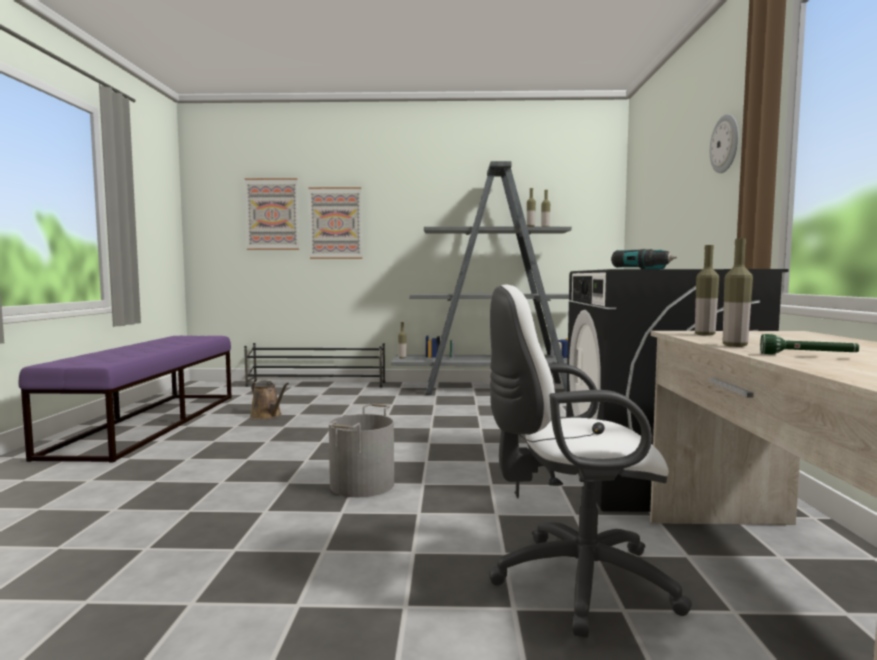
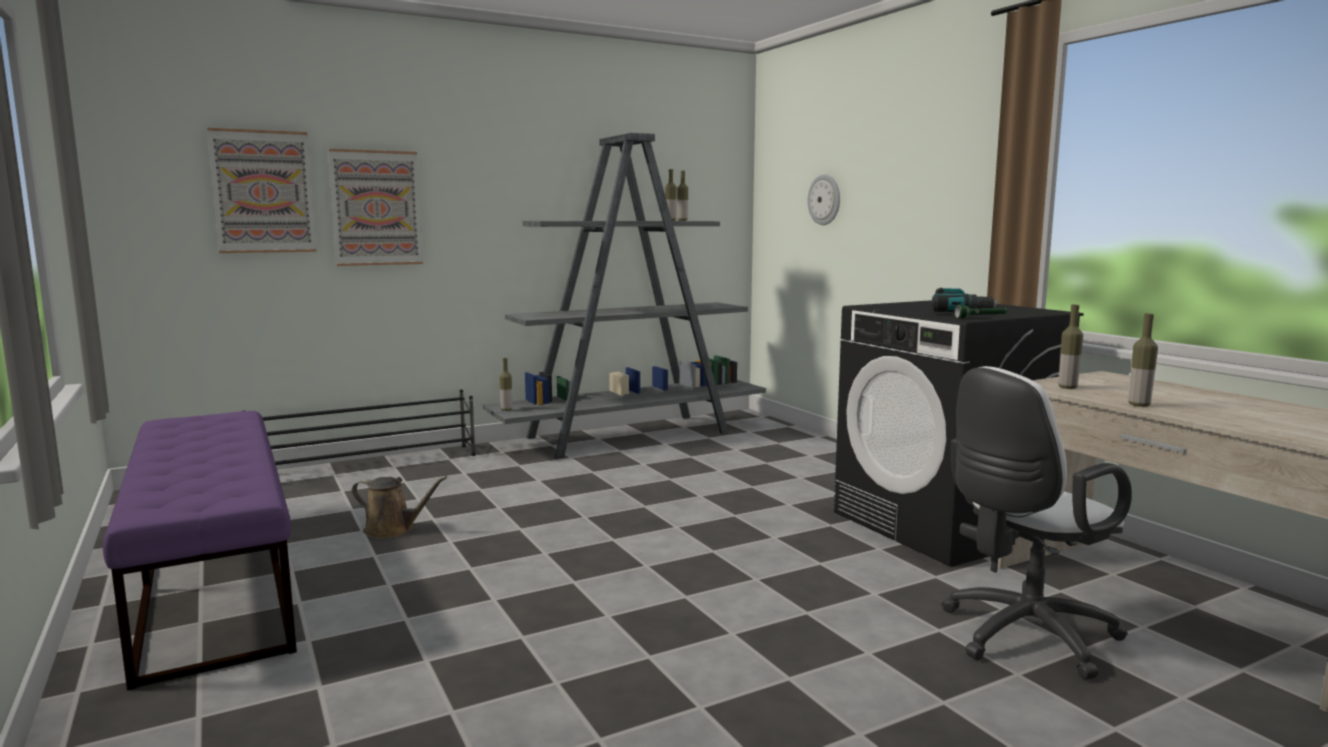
camera: 30 degrees left, 5 degrees up
(363, 484) = (697, 596): grey bucket -> none
(725, 144) = (949, 157): wall clock -> wall clock (824, 199)
(807, 356) = (1215, 414): green flashlight -> green flashlight (981, 317)

